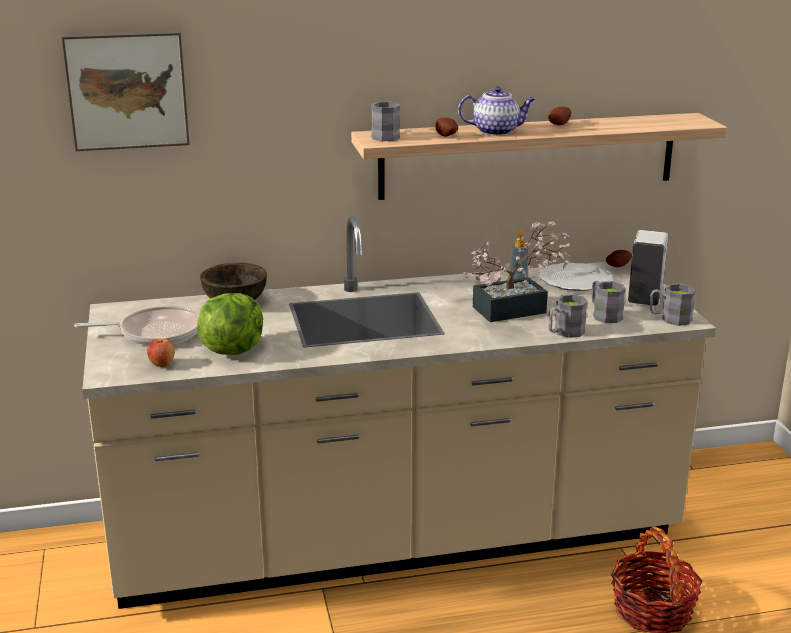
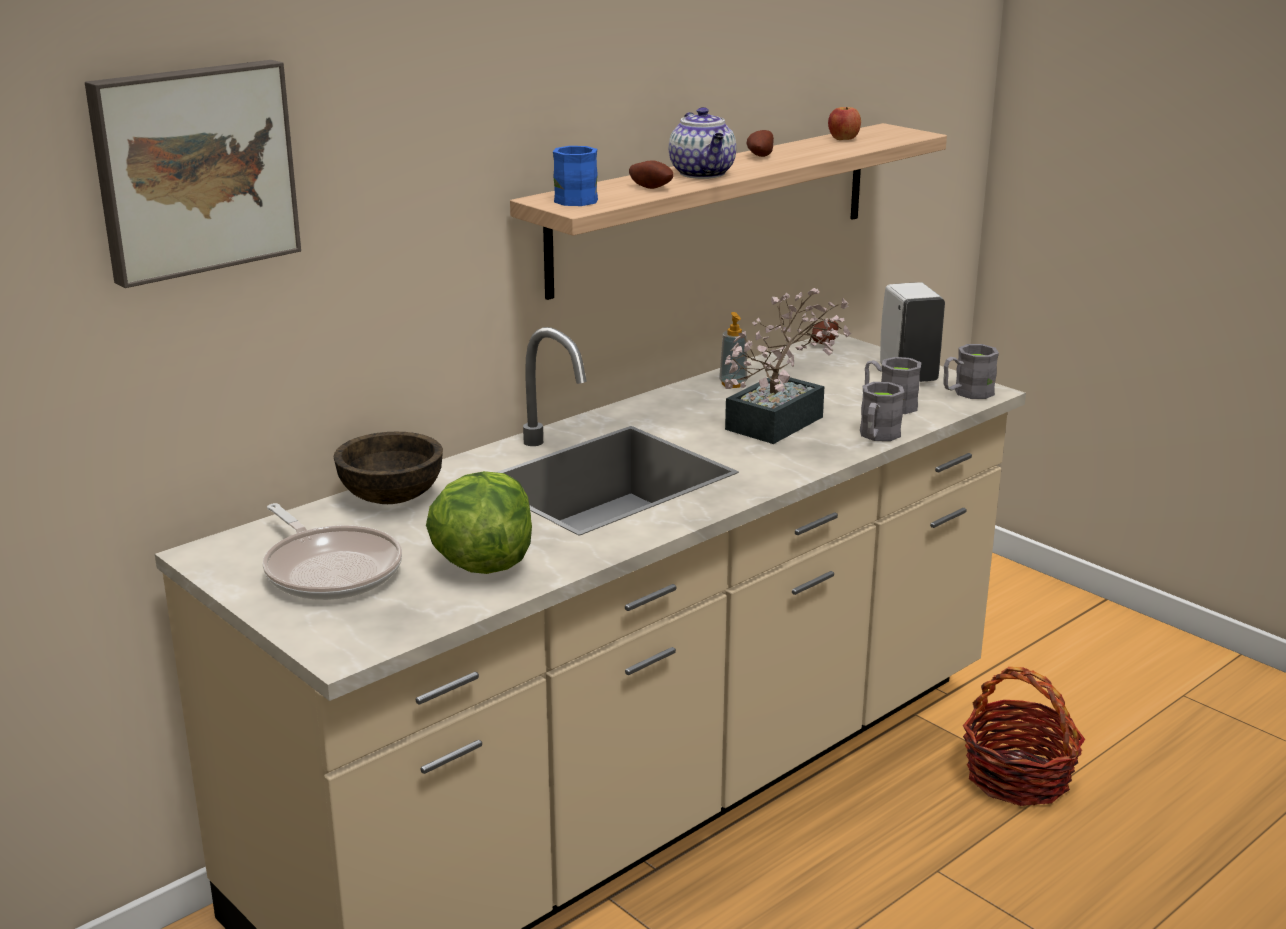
camera: 30 degrees left, 0 degrees up
(156, 333) = (330, 570): frying pan -> frying pan turned 90 degrees clockwise
(162, 365) = (406, 613): apple -> apple (843, 139)
(387, 135) = (573, 198): grey mug -> blue mug
(496, 131) = (703, 174): teapot -> teapot turned 105 degrees clockwise
(574, 280) = (798, 370): plate -> none

